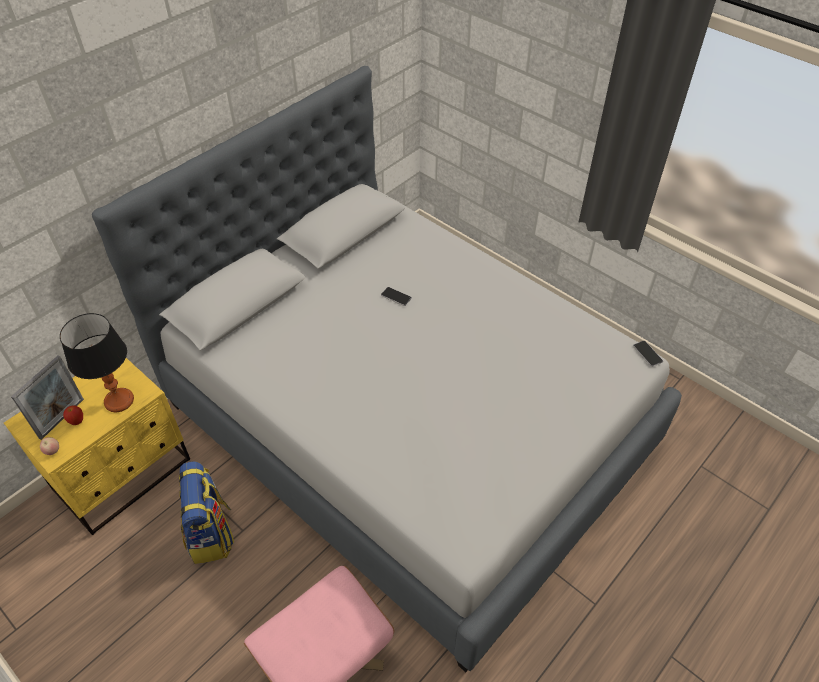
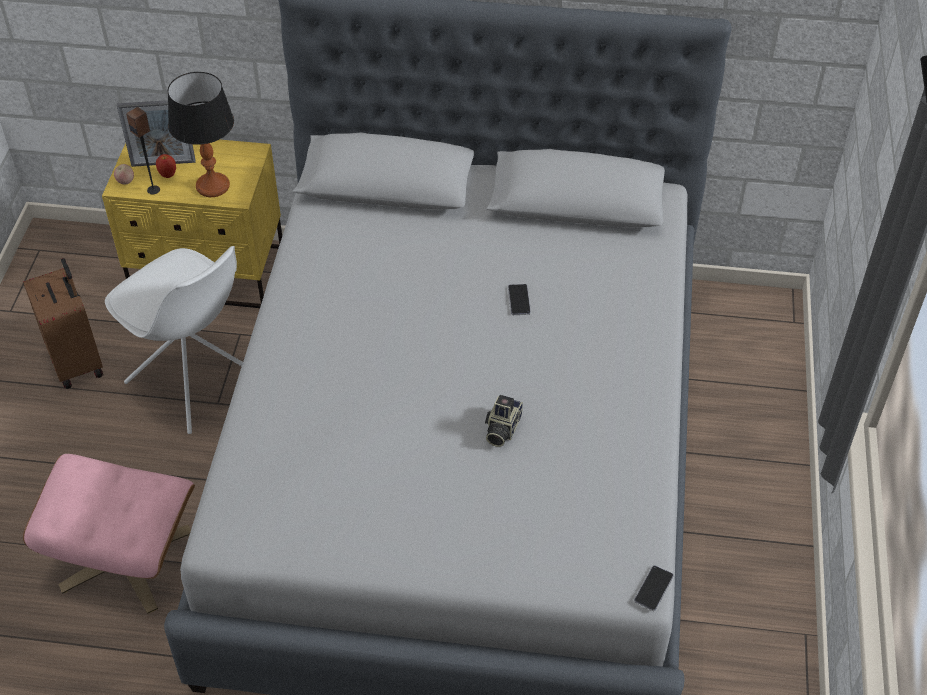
camera: 55 degrees right, 0 degrees up
(81, 437) = (153, 190): none -> speaker
(118, 604) = (78, 362): none -> brown suitcase
(211, 534) = (196, 381): backpack -> white chair
(487, 357) = (501, 429): none -> camera

